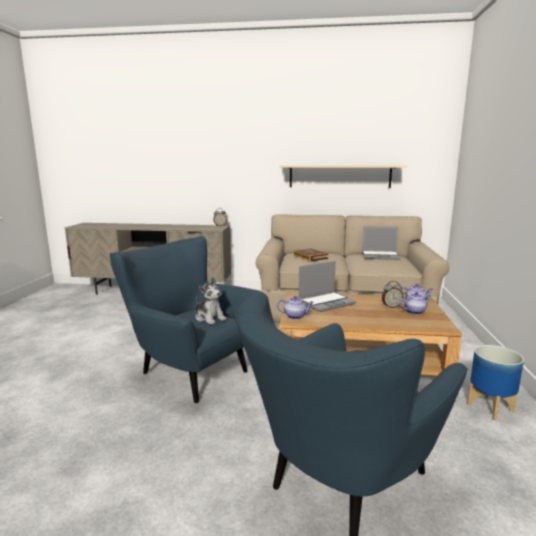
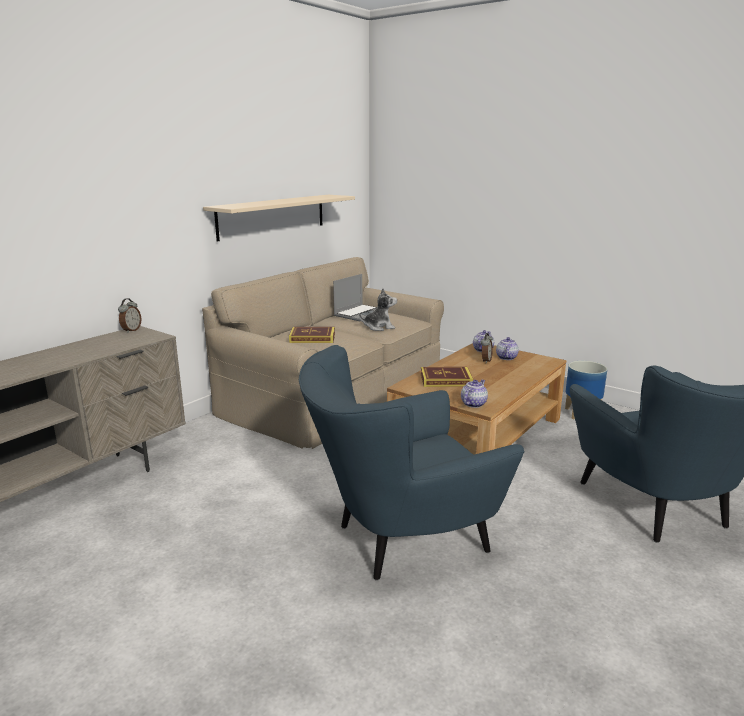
camera: 60 degrees left, 5 degrees up
(209, 318) = (431, 448): plush toy -> plush toy (379, 327)
(326, 302) = (445, 380): laptop -> book

